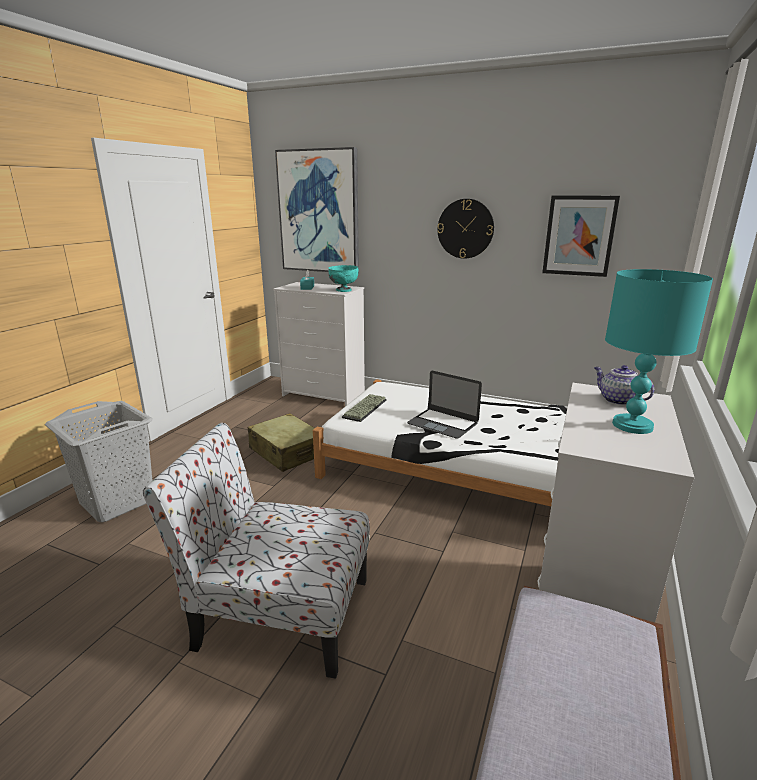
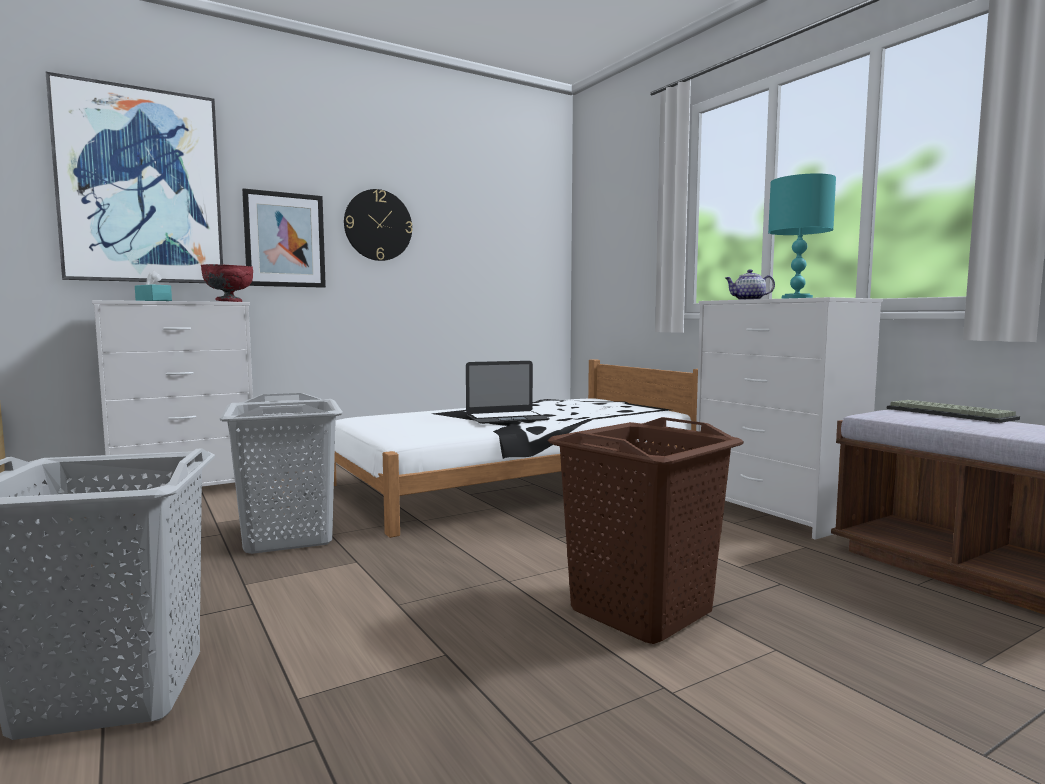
camera: 55 degrees left, 15 degrees down
(279, 612) = (639, 611): chair -> brown laundry basket
(287, 452) = (287, 538): beige suitcase -> grey laundry basket
(343, 290) = (229, 301): turquoise bowl -> red bowl
(365, 409) = (402, 429): keyboard -> keyboard (951, 413)
(579, 236) = (493, 238): picture -> picture (284, 240)

